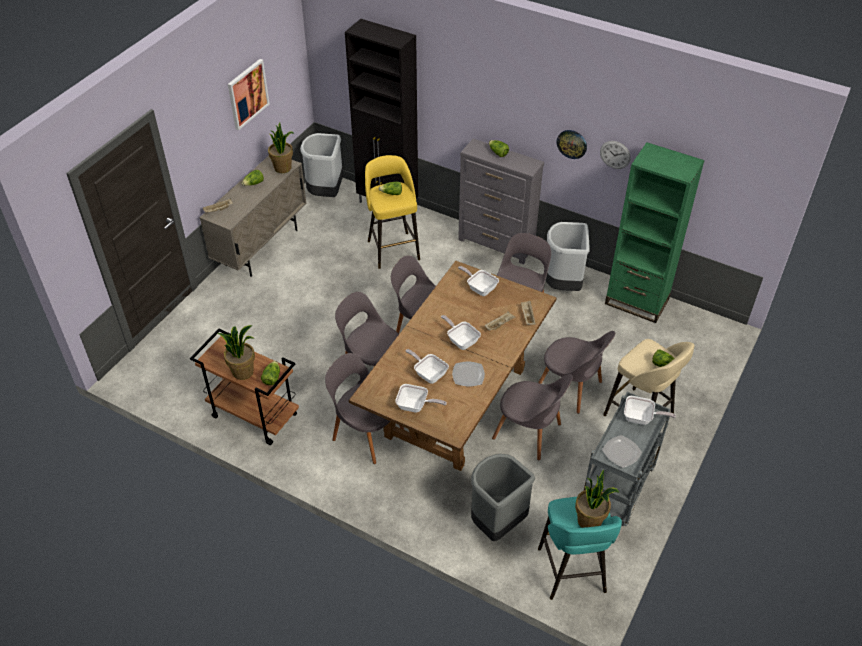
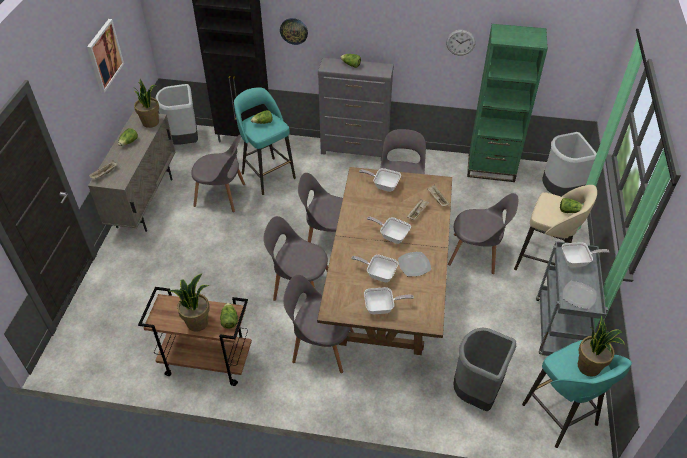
camera: 20 degrees left, 0 degrees up
(393, 249) = (267, 175): yellow stool -> turquoise stool
(529, 433) = (462, 303): grey chair -> grey chair (222, 196)
(563, 285) = (426, 170): grey trash can -> grey trash can (559, 192)
(572, 144) = (419, 41): wall clock -> wall clock (294, 31)

